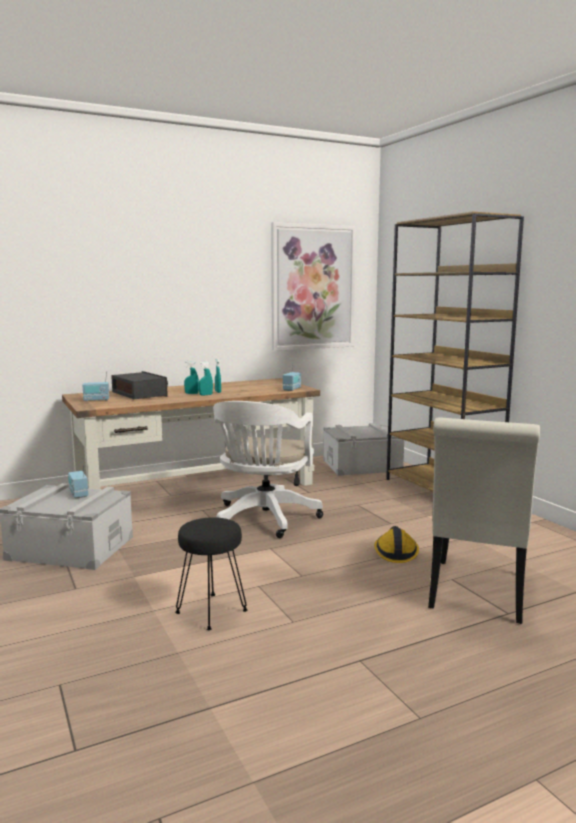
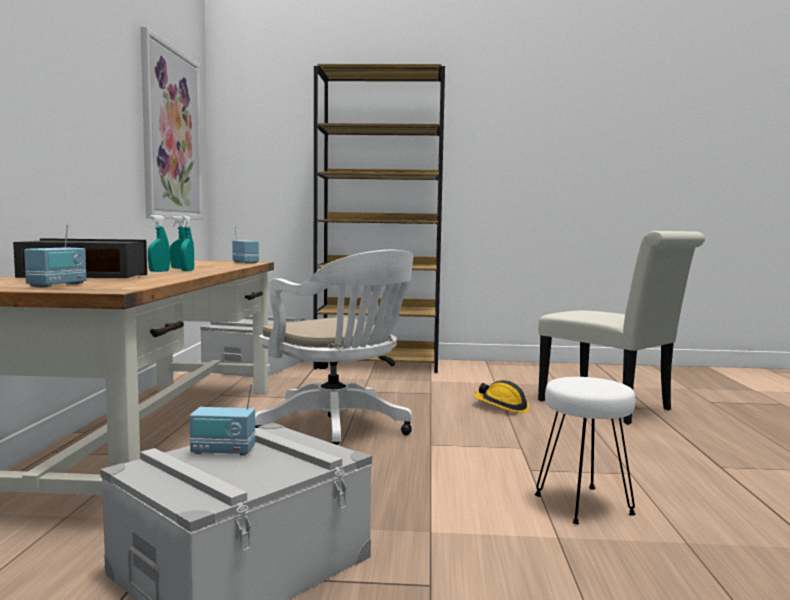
camera: 60 degrees left, 5 degrees down
(212, 611) = (583, 504): black stool -> white stool

